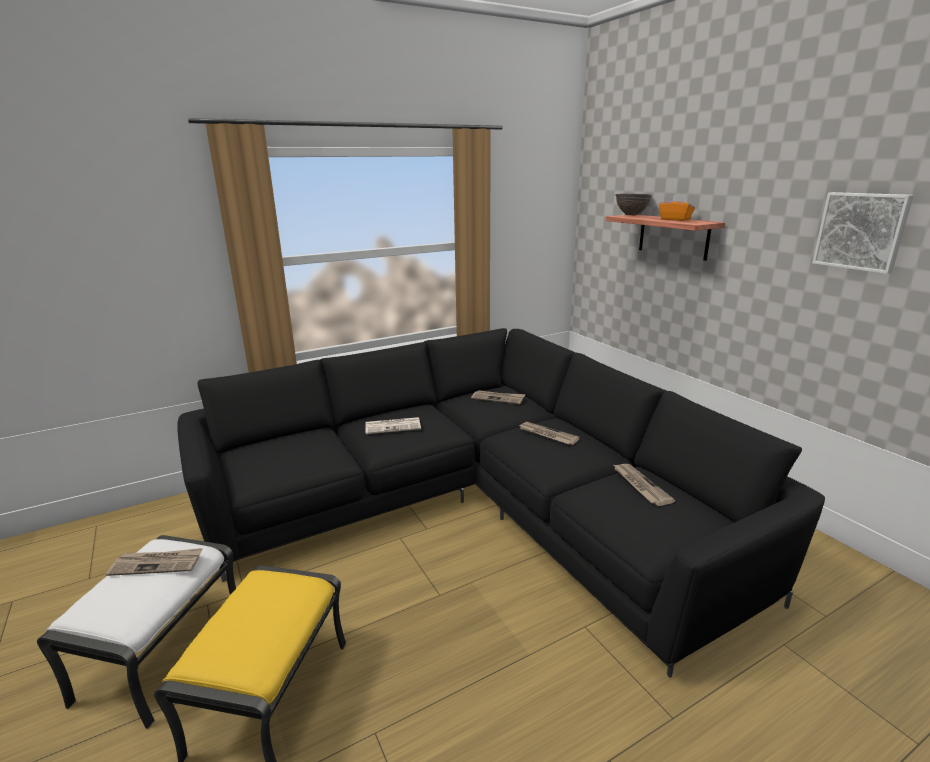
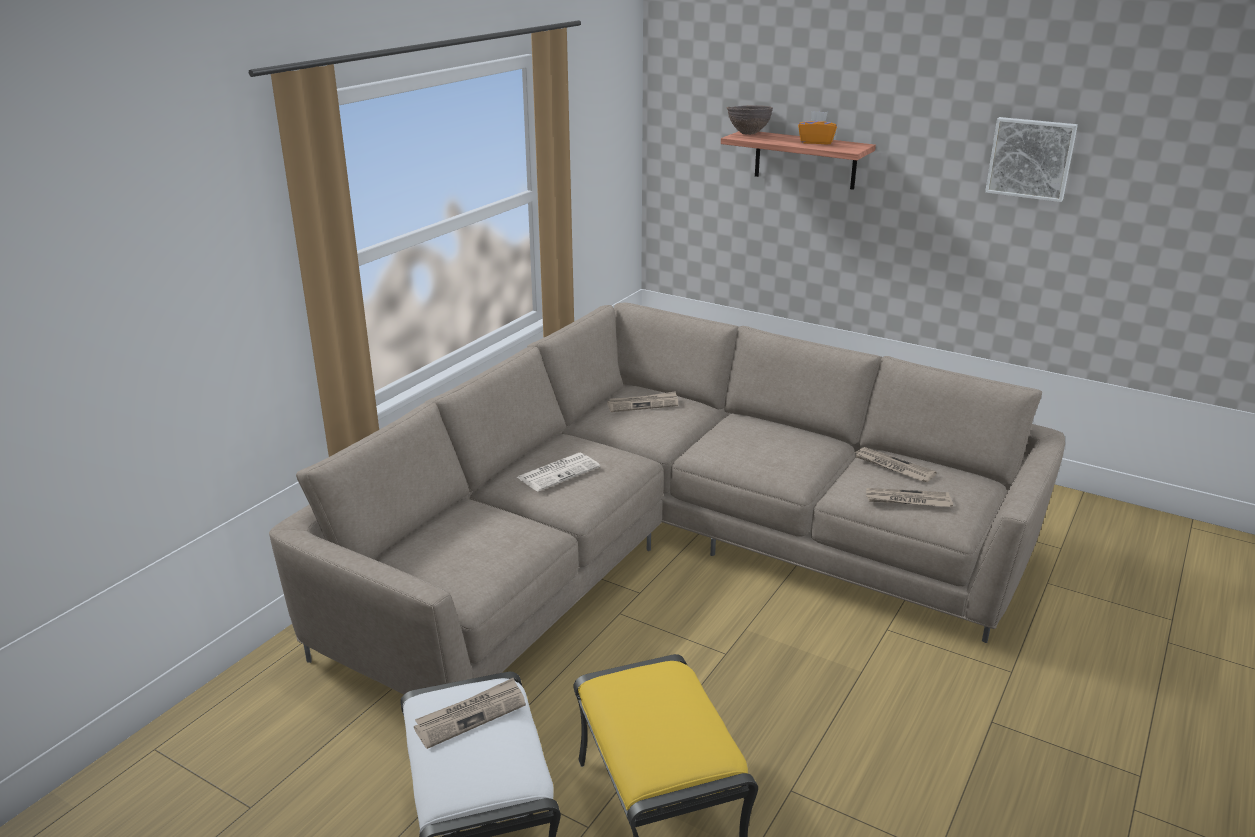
camera: 30 degrees left, 5 degrees up
(474, 507) = (668, 551): black sofa -> beige sofa
(547, 435) = (749, 436): newspaper -> newspaper (907, 500)

